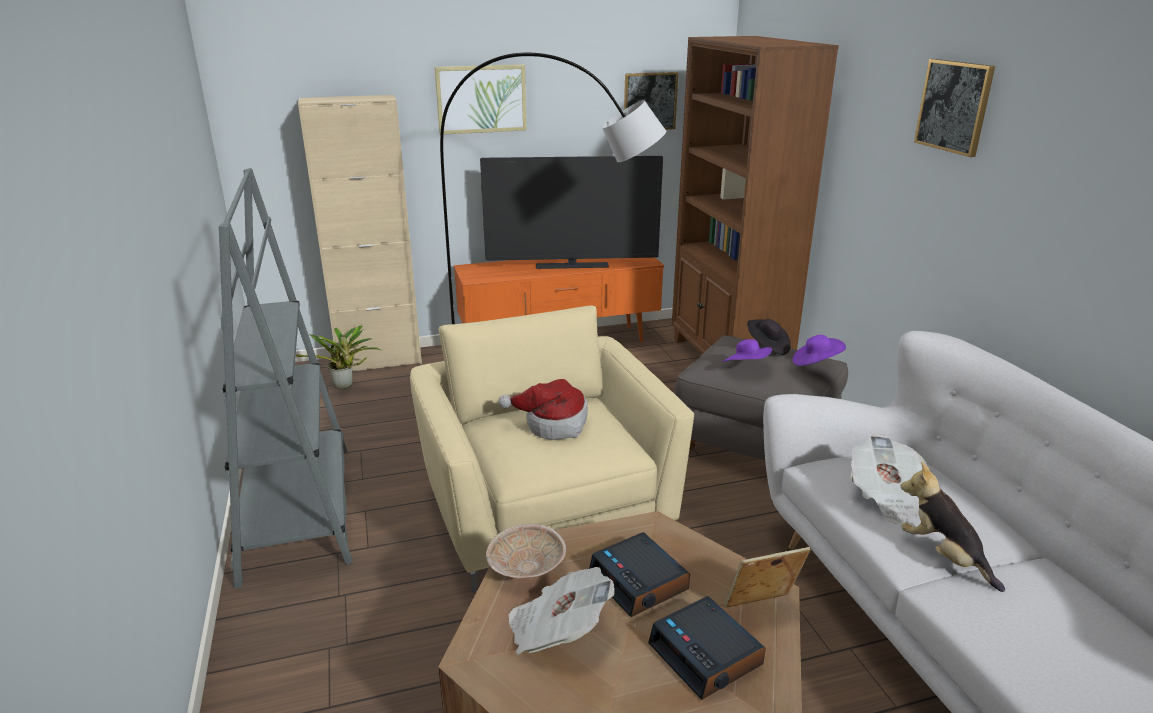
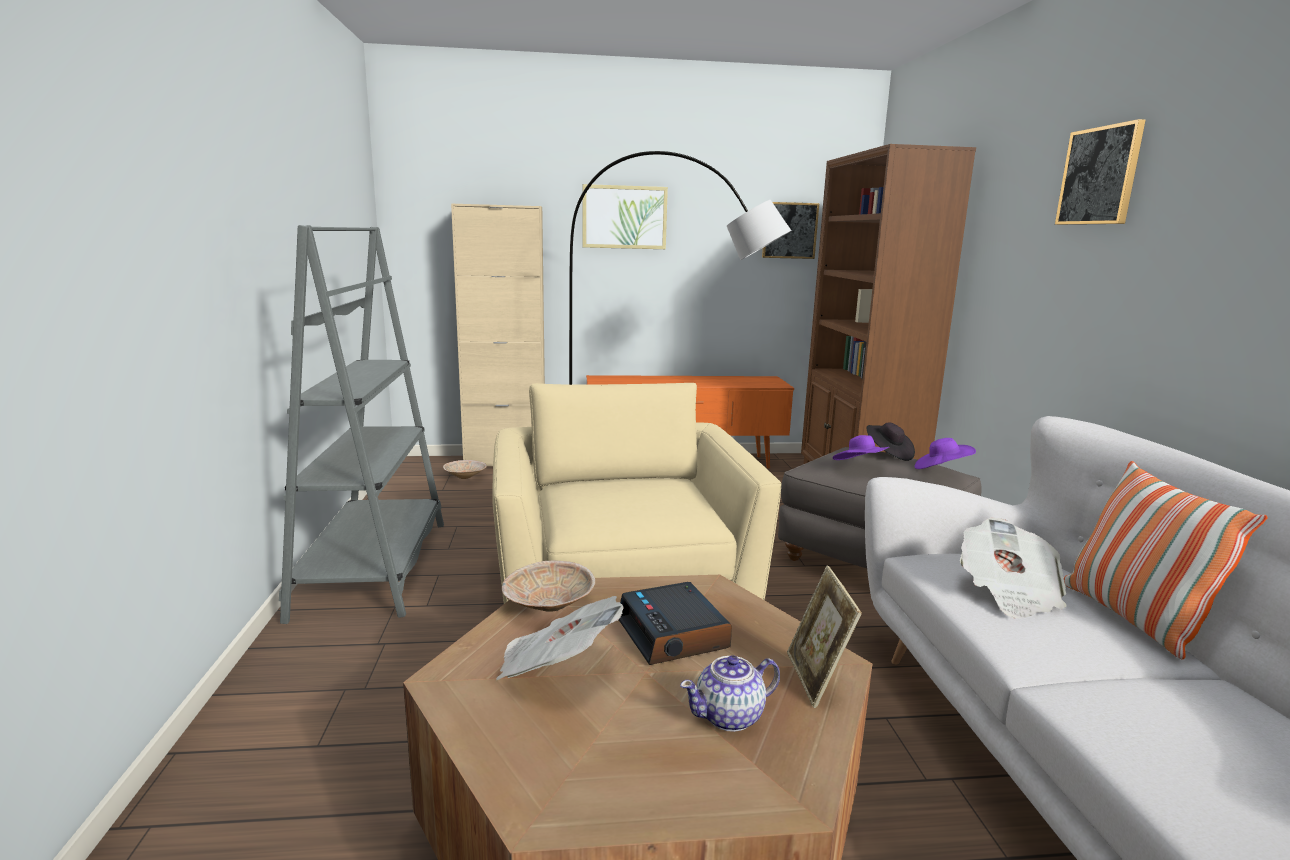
camera: 10 degrees right, 10 degrees down
(345, 386) = (465, 477): potted plant -> beige bowl
(552, 424) = (631, 491): hat -> none
(572, 266) = (700, 382): television -> none
(706, 655) = (730, 716): alarm clock -> teapot
(761, 609) = (816, 679): picture frame -> picture frame turned 90 degrees counterclockwise
(943, 556) = (1075, 658): plush toy -> none
(980, 509) = (1132, 618): none -> pillow

